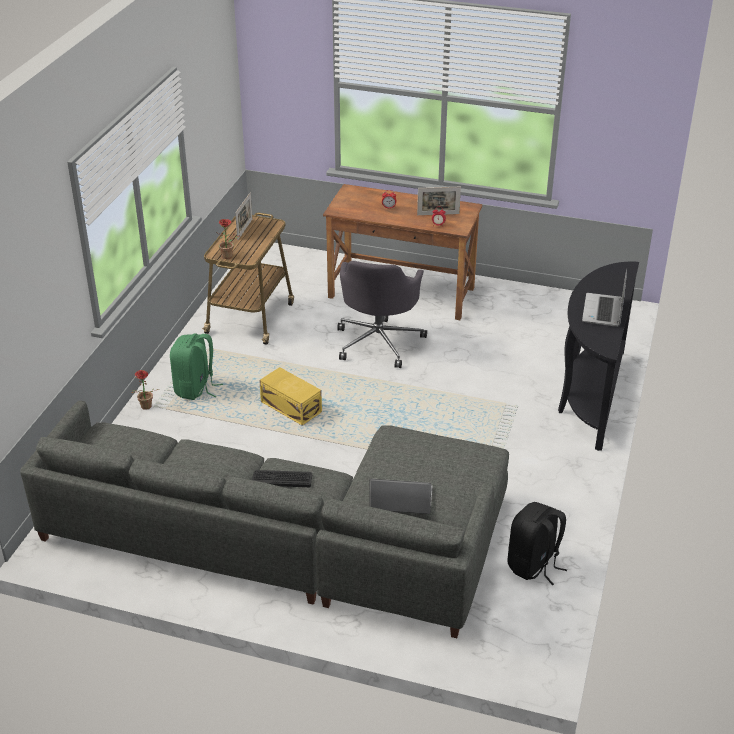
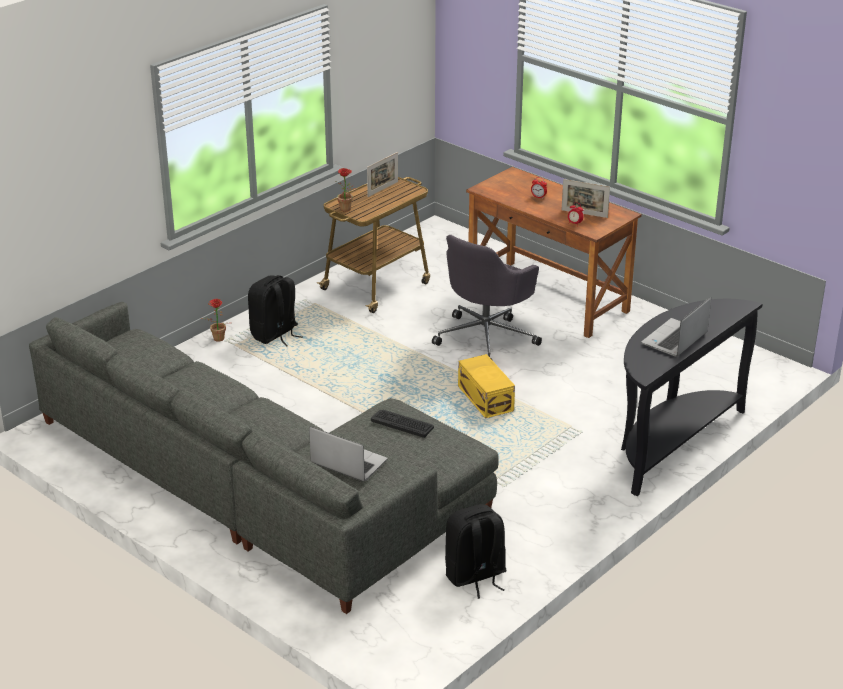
camera: 25 degrees right, 5 degrees down
(195, 389) = (275, 335): green backpack -> black backpack
(282, 479) = (255, 415): keyboard -> keyboard (402, 423)
(291, 406) = (352, 373): yellow storage box -> yellow storage box (486, 398)

